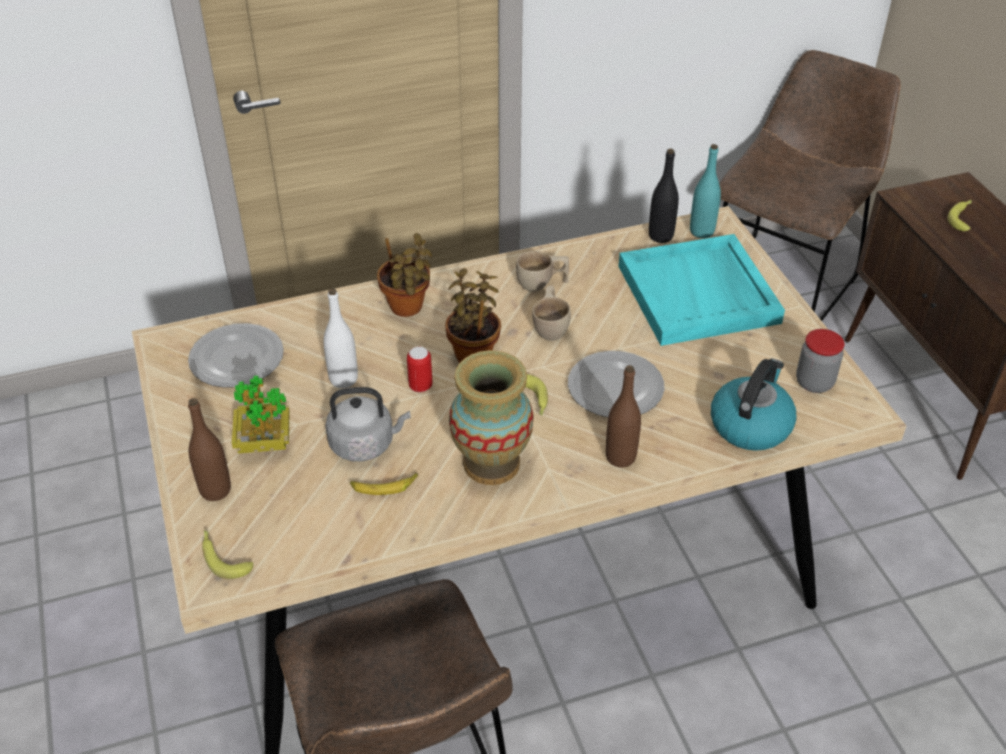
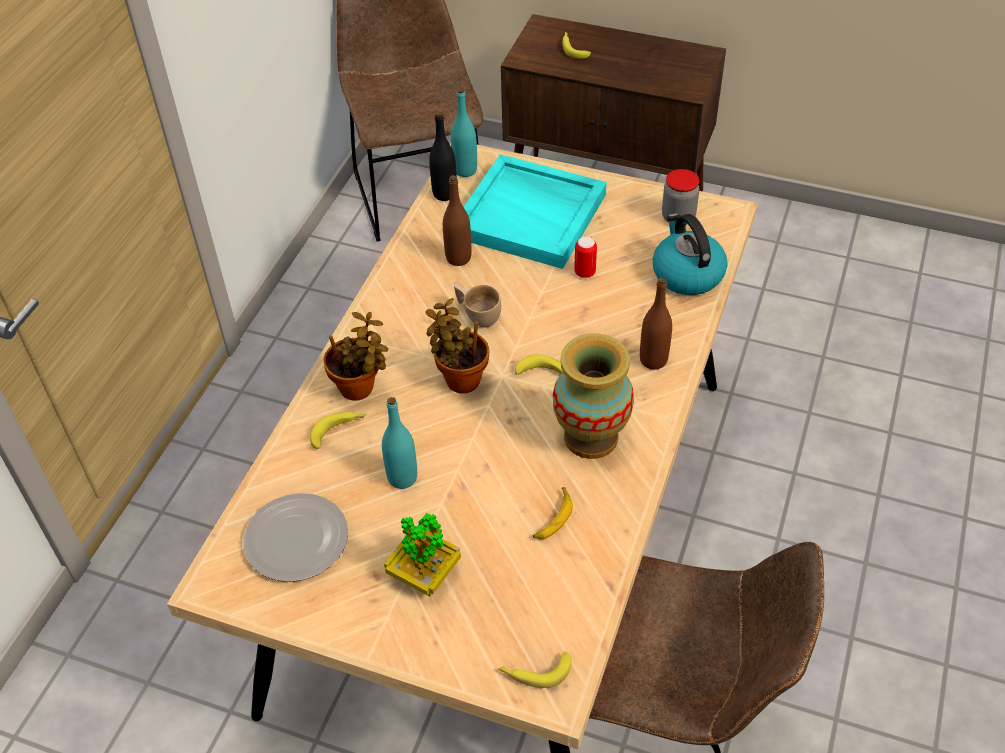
camera: 50 degrees left, 5 degrees up
(215, 490) = (450, 639): brown bottle -> brown bottle (458, 258)
(343, 379) = (402, 478): white bottle -> turquoise bottle
(356, 321) = (338, 431): none -> banana
(365, 444) = (494, 504): grey kettle -> none
(420, 386) = (462, 432): can -> can (584, 272)
(542, 284) = (423, 291): beige cup -> none
(617, 388) = (582, 319): plate -> none

